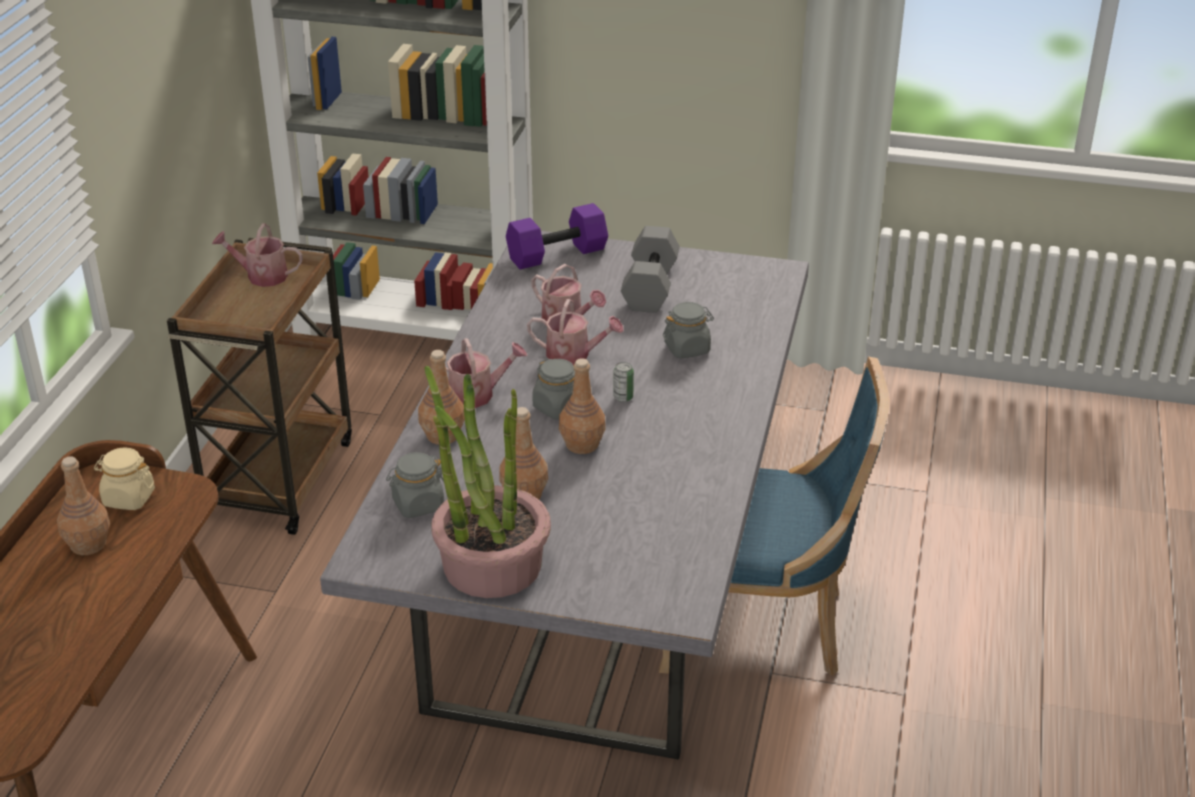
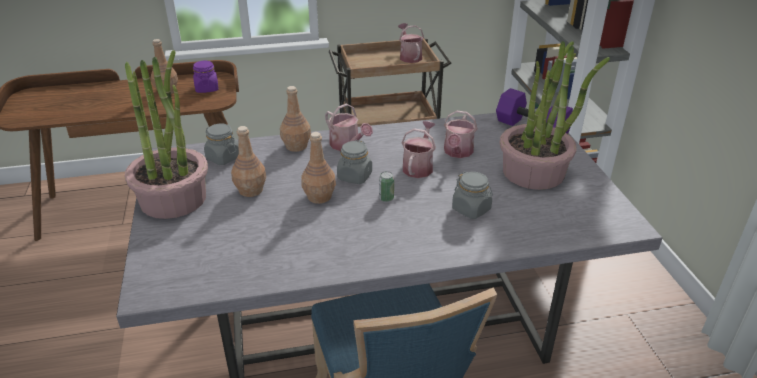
camera: 65 degrees right, 0 degrees up
(128, 498) = (207, 88): beige jar -> purple jar
(574, 356) = (419, 166): watering can -> watering can turned 150 degrees counterclockwise
(648, 286) = (534, 172): grey dumbbell -> potted plant

